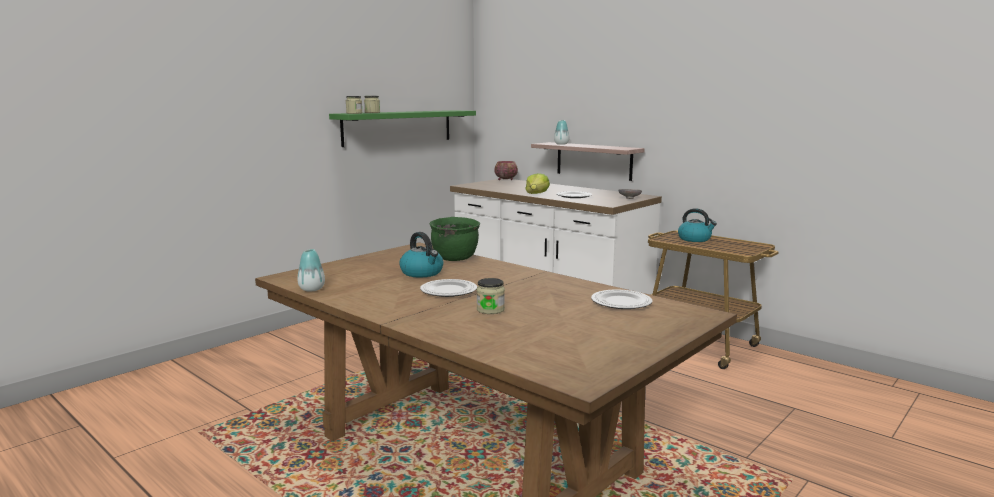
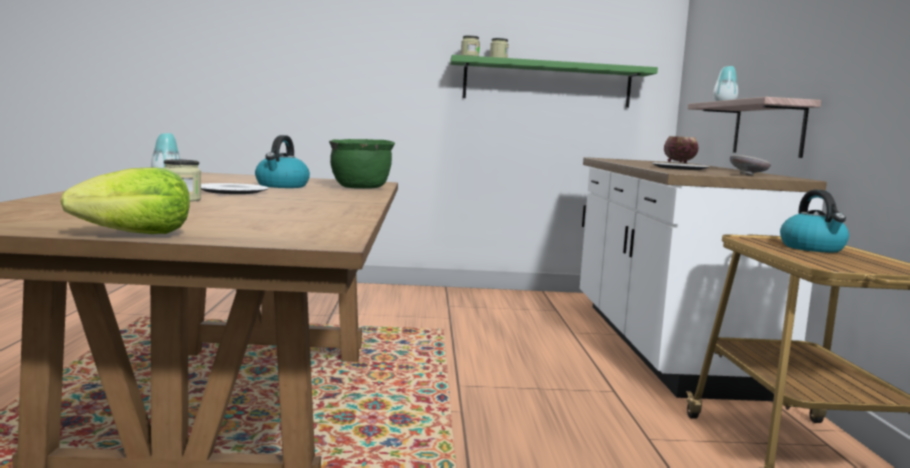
camera: 45 degrees right, 5 degrees down
(537, 194) = (641, 164): lettuce -> lettuce (135, 235)
(621, 302) = (307, 221): plate -> none

